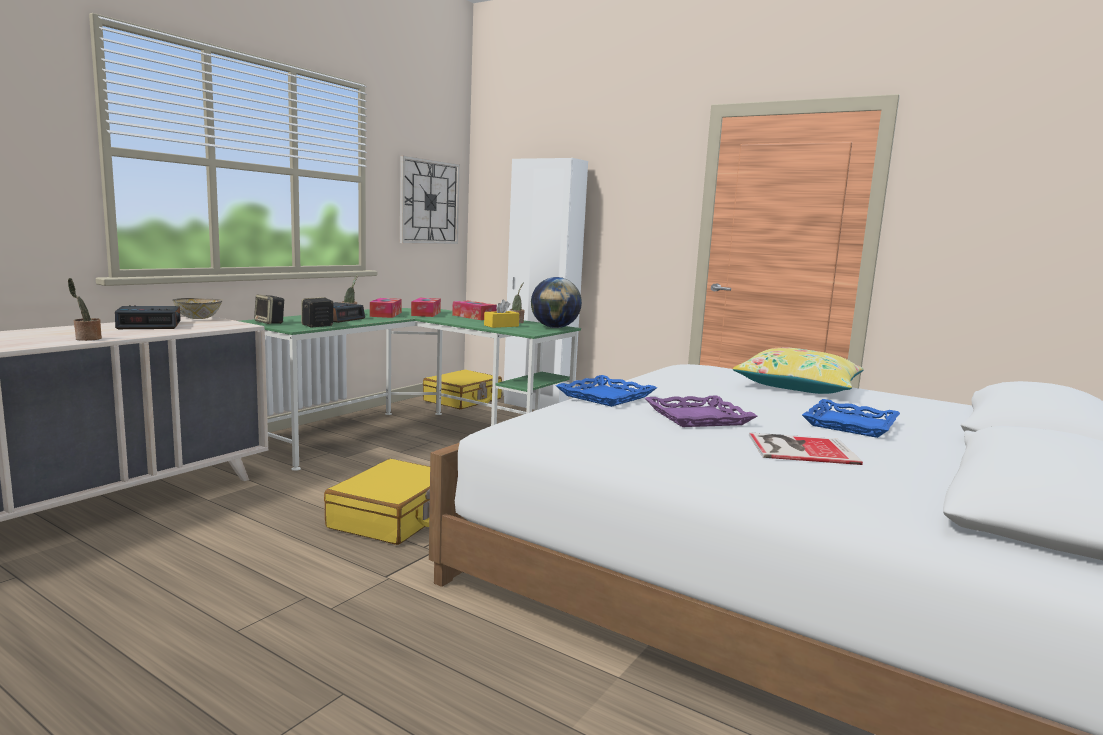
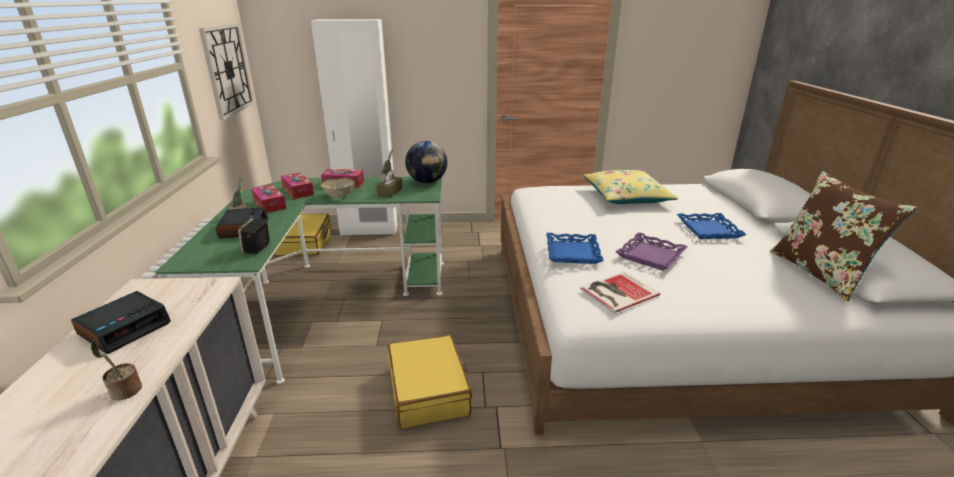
camera: 35 degrees left, 15 degrees up
(199, 318) = (142, 289): bowl -> bowl (339, 196)
(270, 322) = (201, 260): speaker -> none
(501, 326) = (390, 192): yellow tissue box -> brown tissue box
(798, 448) = (733, 266): book -> book (616, 292)
(942, 487) = (820, 273): none -> brown pillow

